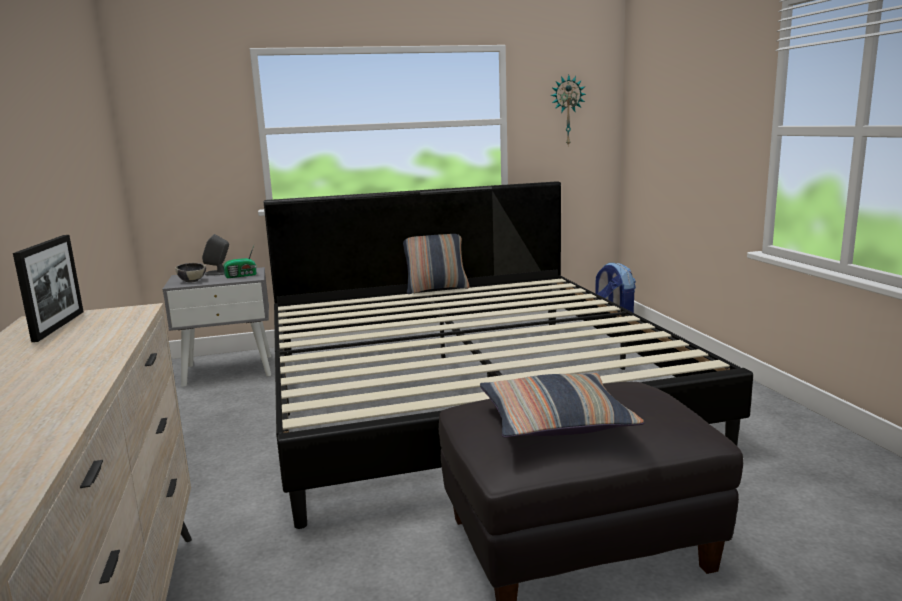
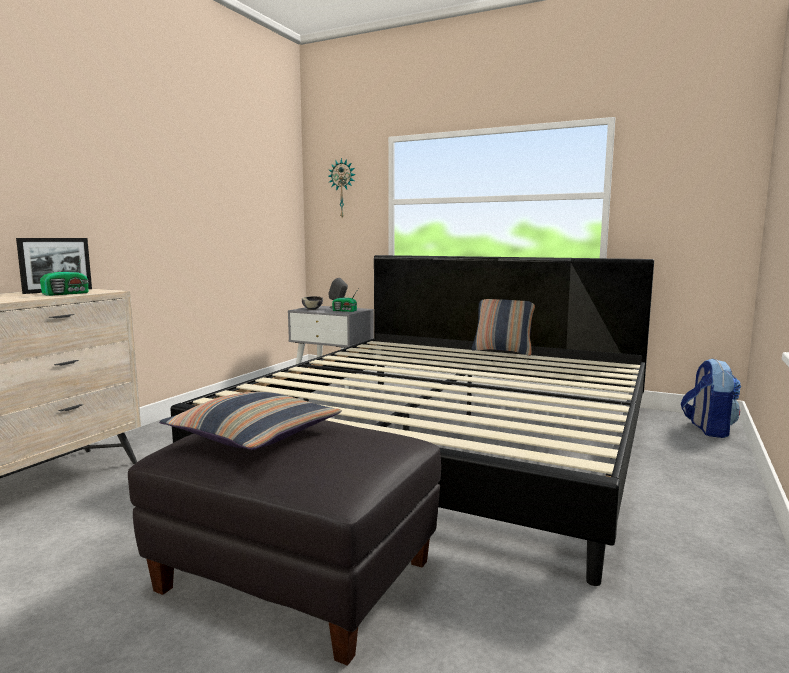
camera: 40 degrees right, 5 degrees down
(115, 326) = (67, 294): none -> radio
(567, 110) = (686, 183): wall clock -> wall clock (343, 189)

